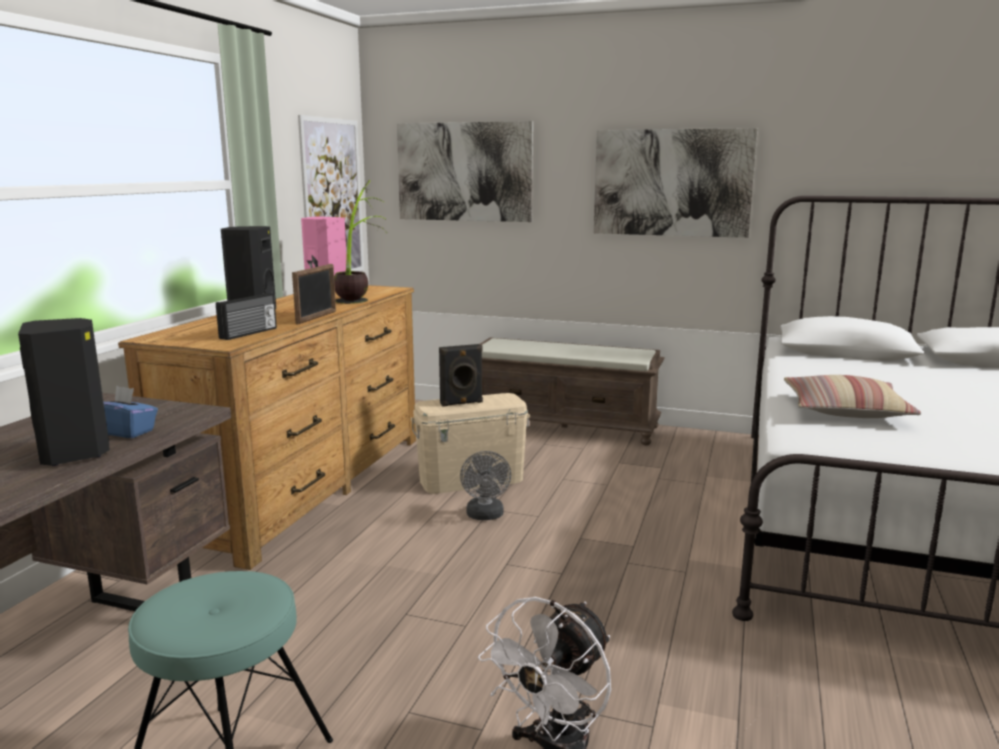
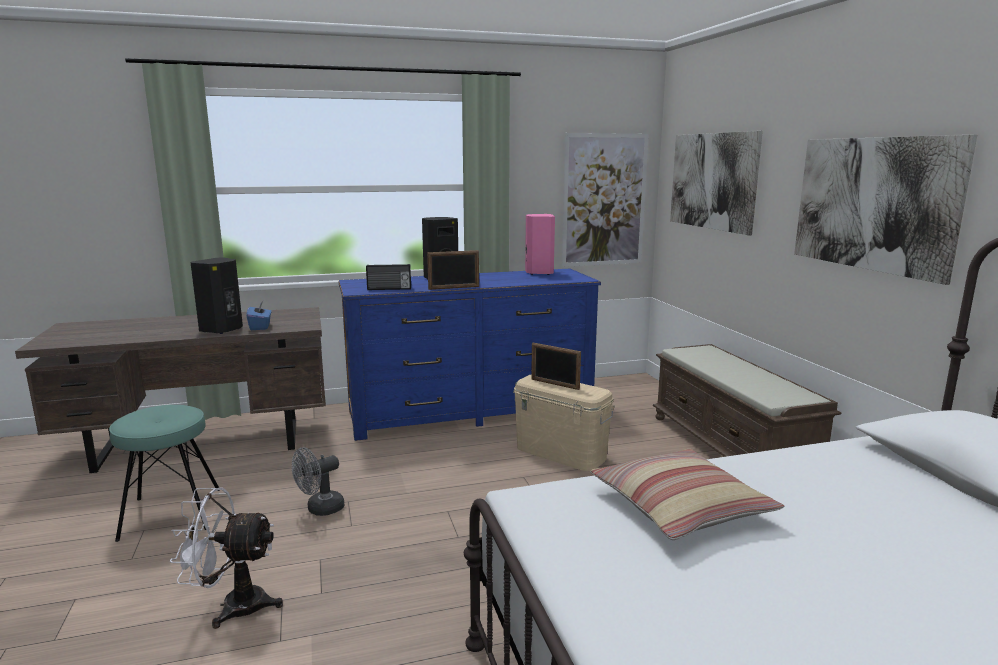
camera: 55 degrees right, 0 degrees up
(305, 486) = (470, 412): brown dresser -> blue dresser
(360, 297) = (535, 281): potted plant -> none
(461, 403) = (554, 384): black speaker -> picture frame
(485, 516) = (509, 478): grey fan -> grey fan (320, 509)

